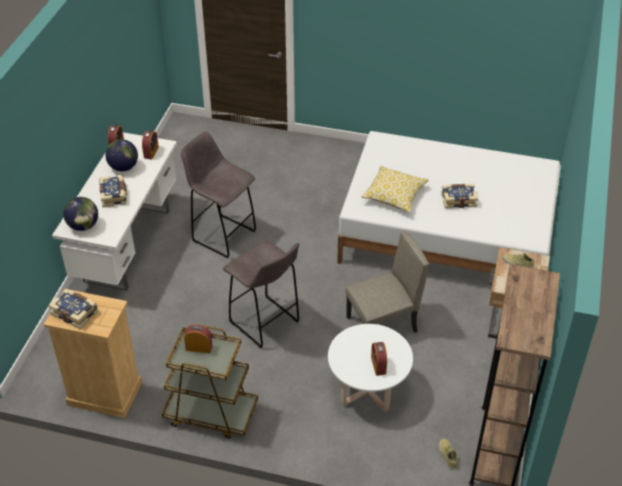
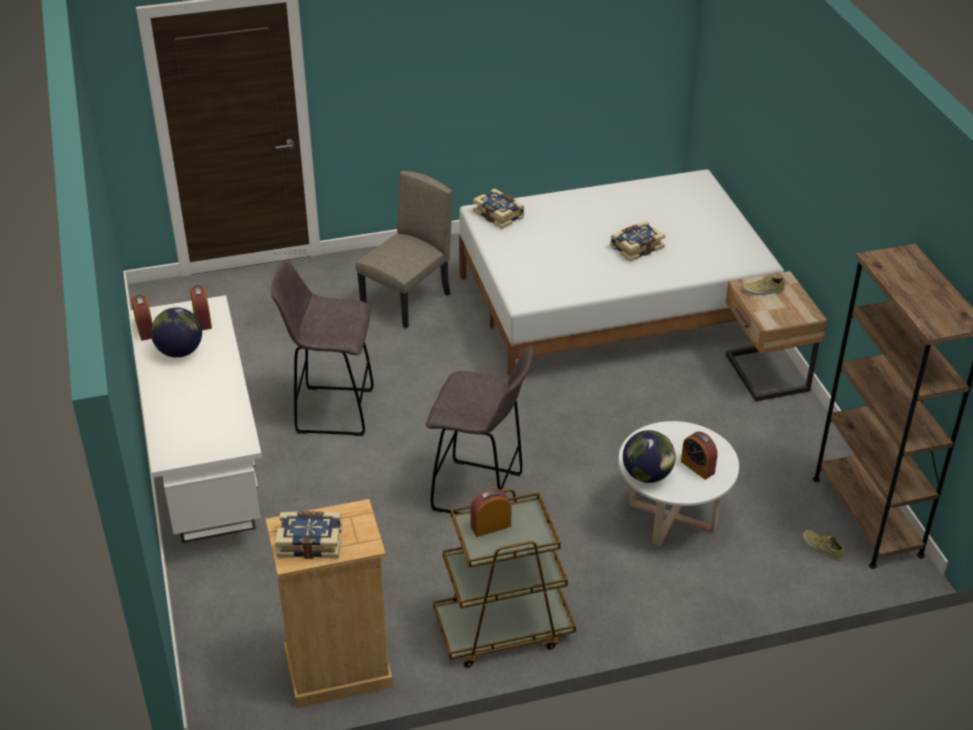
camera: 30 degrees left, 5 degrees down
(83, 226) = (188, 444): globe -> globe (647, 475)
(114, 195) = (199, 391): book -> book (499, 215)
(382, 325) = (624, 437): beige chair -> beige chair (406, 301)
(394, 196) = (557, 268): pillow -> none

